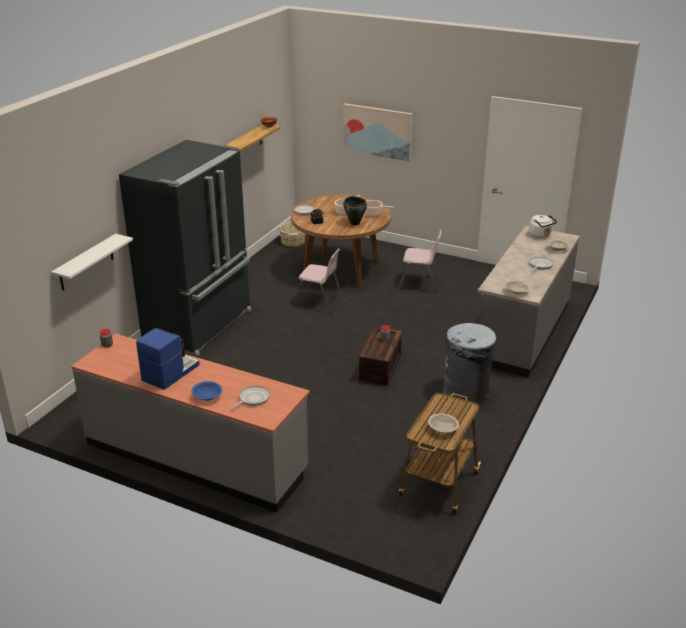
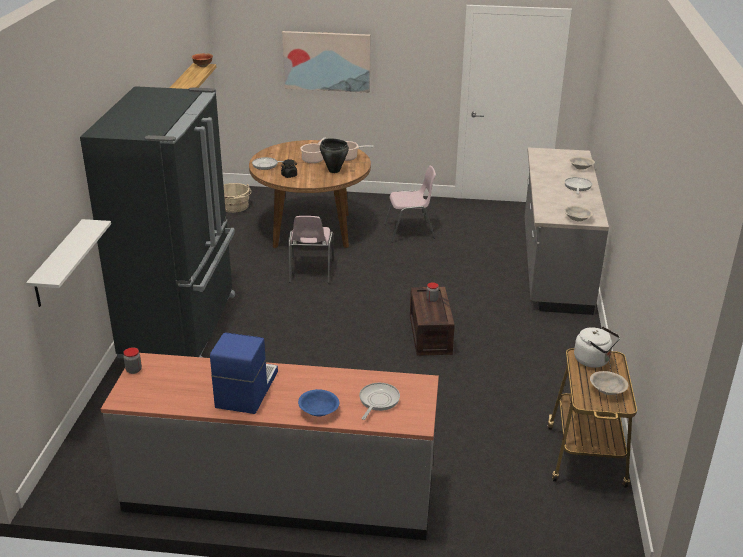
camera: 20 degrees left, 0 degrees up
(319, 302) = (310, 271): pink chair -> pink chair turned 90 degrees clockwise
(466, 393) = (542, 345): grey trash can -> none
(541, 235) = (552, 156): white kettle -> white kettle (594, 360)

